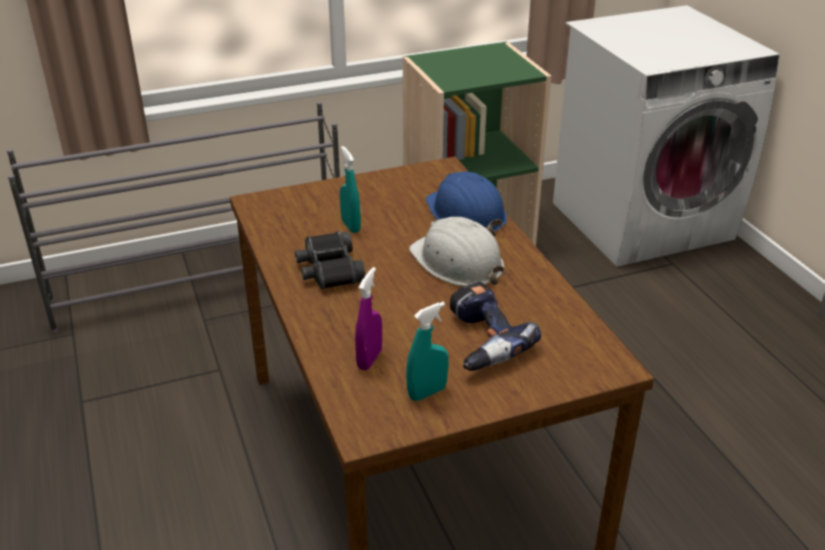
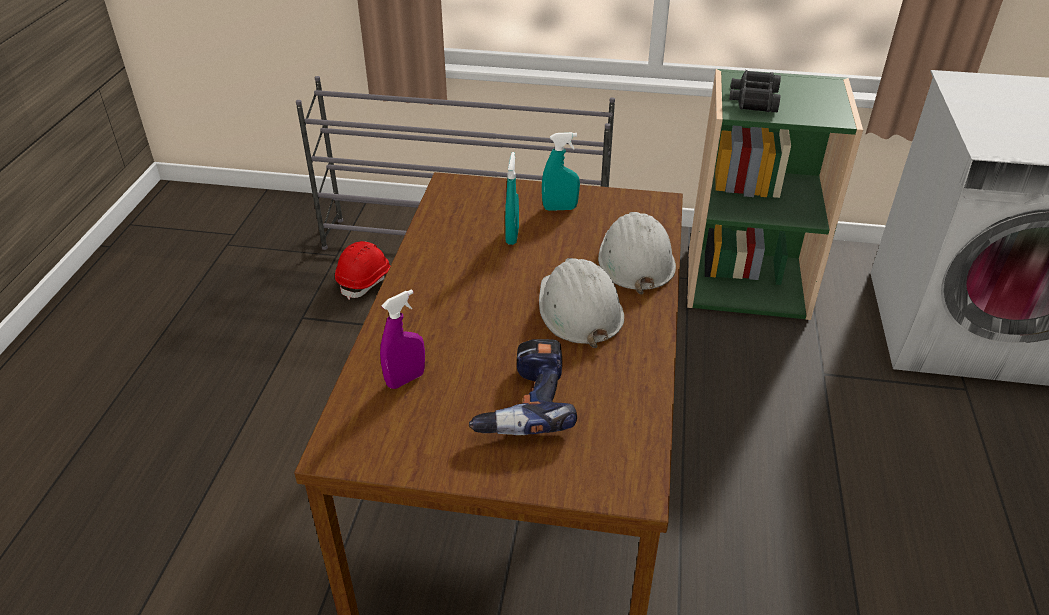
camera: 30 degrees right, 5 degrees up
(124, 346) = (366, 280): none -> red hard hat
(329, 270) = (452, 274): black binoculars -> black binoculars (753, 100)
(427, 392) = (425, 436): turquoise spray bottle -> turquoise spray bottle (560, 208)
(465, 214) = (635, 260): blue hard hat -> white hard hat

